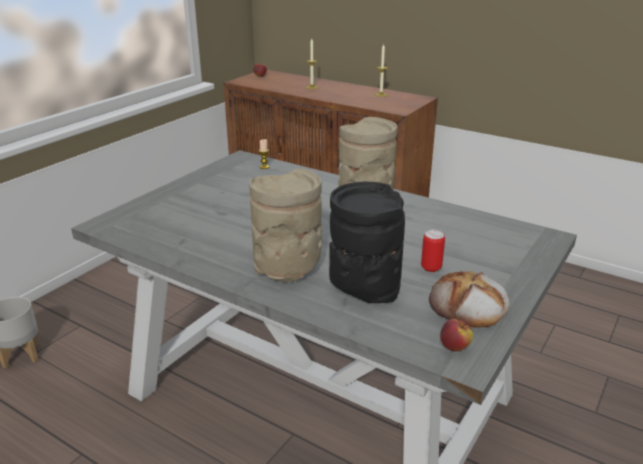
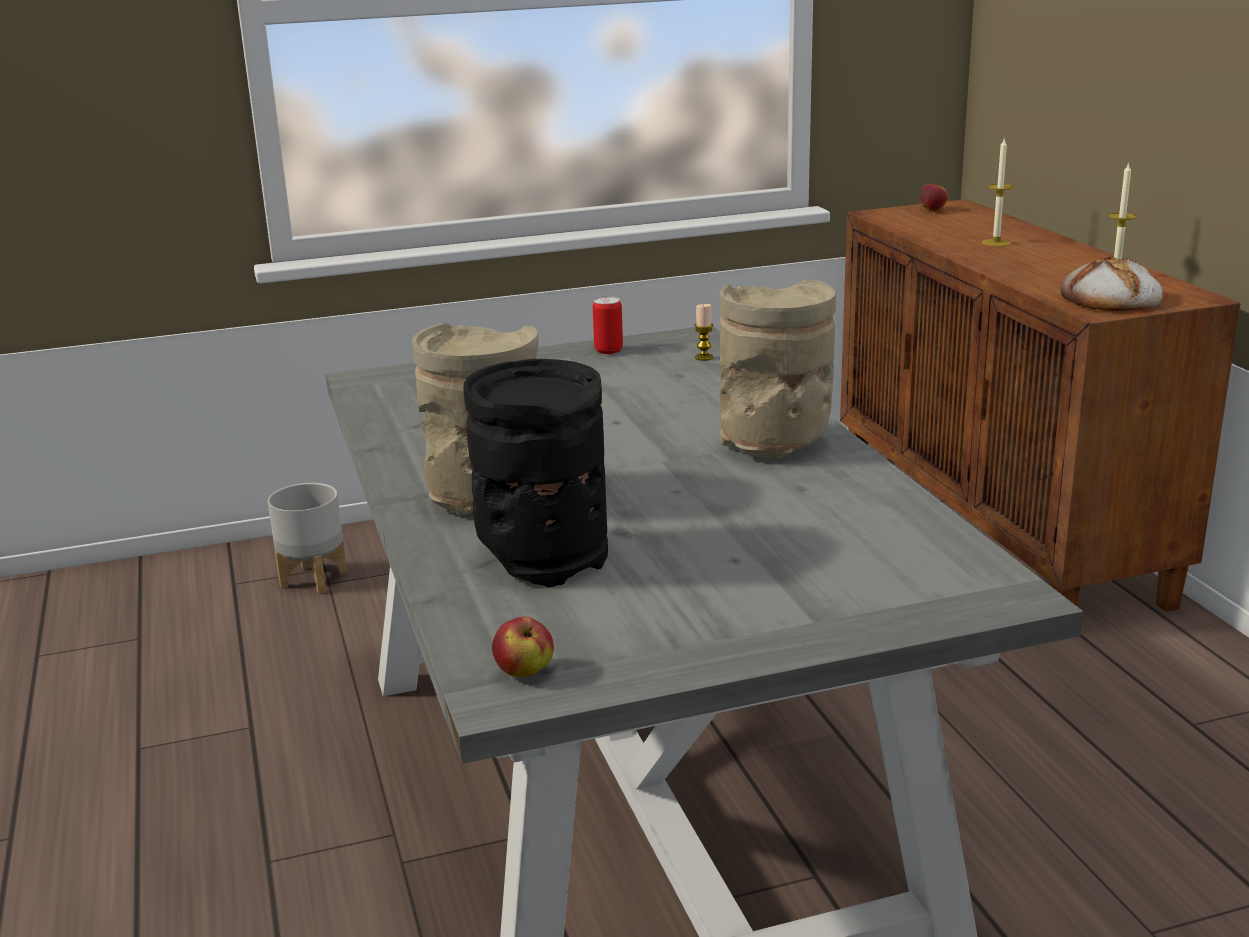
camera: 40 degrees right, 5 degrees down
(431, 267) = (695, 566): can -> can (608, 350)
(468, 306) = (650, 634): bread -> bread (1109, 299)

